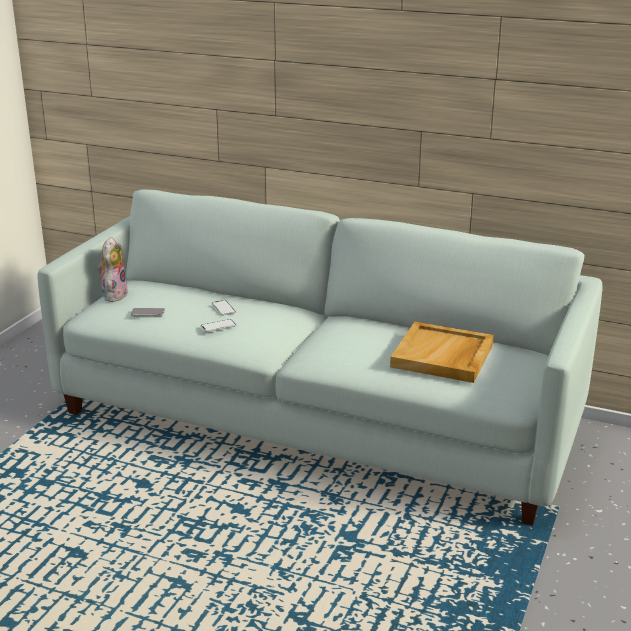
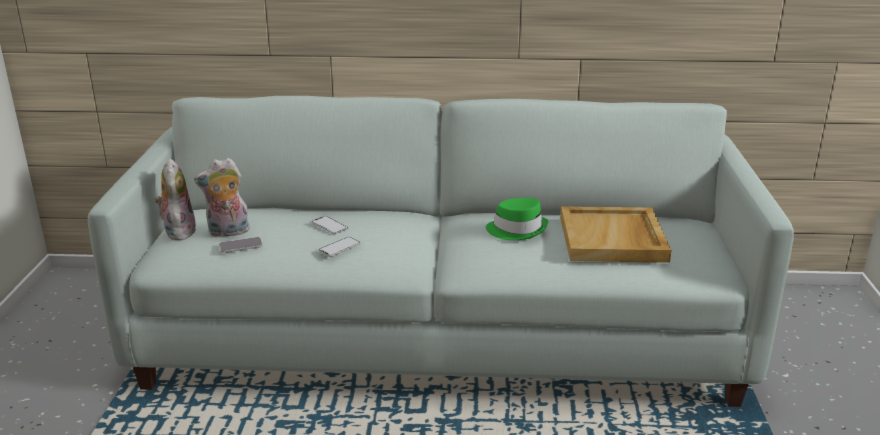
camera: 20 degrees left, 0 degrees up
(146, 301) = (228, 232): none -> plush toy
(369, 335) = (517, 230): none -> green hat

